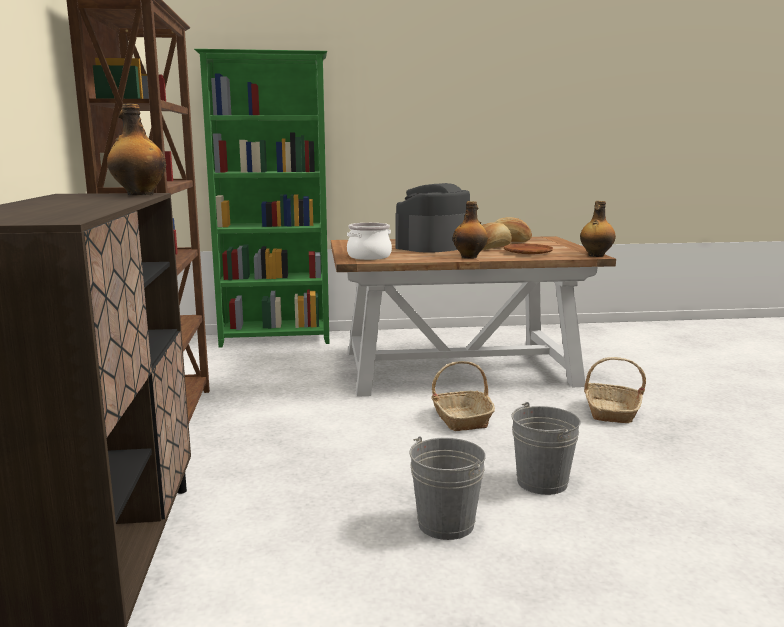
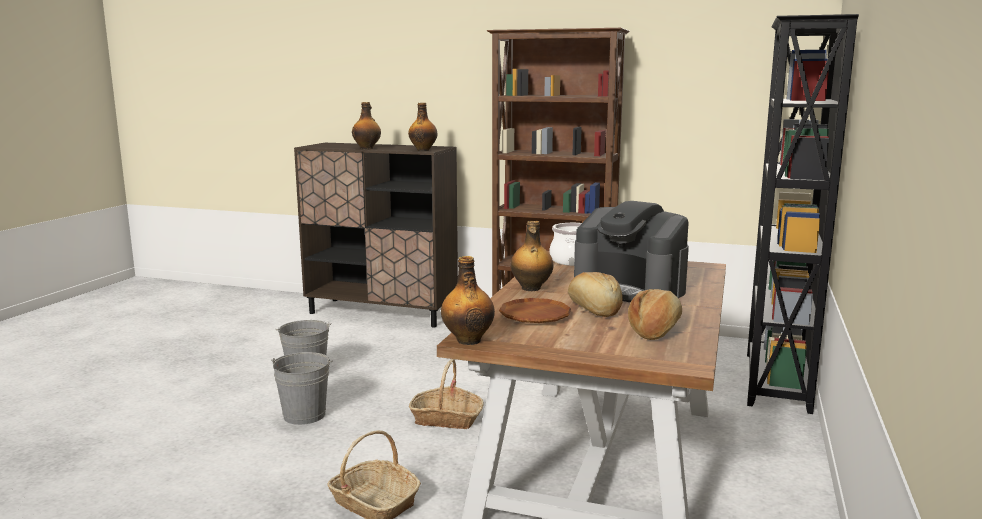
camera: 115 degrees right, 0 degrees up
(110, 204) = (367, 148): none -> bottle
(276, 339) = (775, 382): green bookcase -> black bookcase
(433, 246) = (630, 289): coffee machine -> coffee machine turned 150 degrees clockwise

